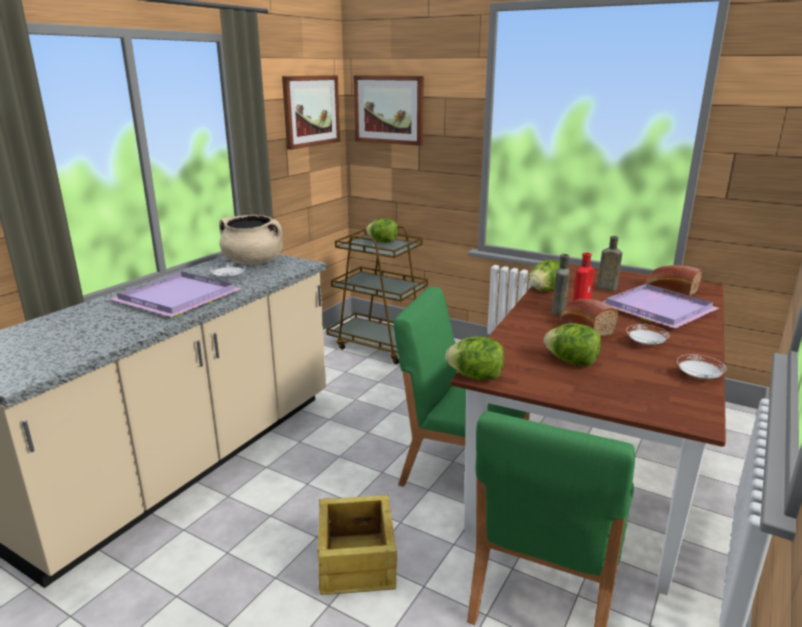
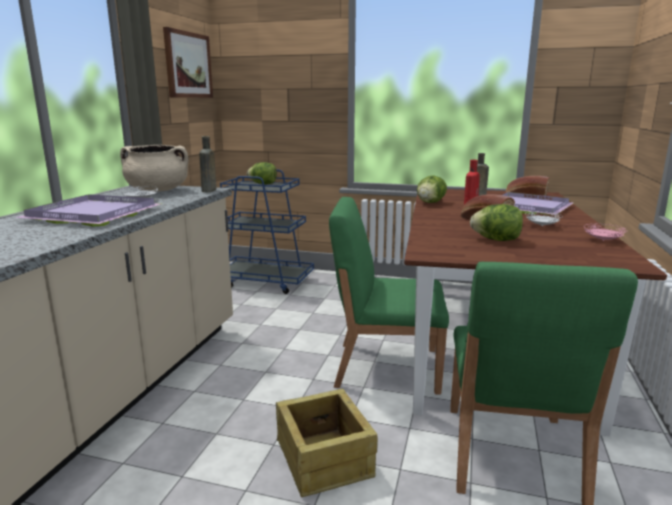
camera: 15 degrees left, 5 degrees down
(380, 345) = (265, 281): brown cart -> blue cart
(389, 109) = (258, 67): picture -> none
(476, 377) = (425, 255): lettuce -> none
(558, 312) = (454, 213): brown bottle -> brown bottle (208, 191)
(698, 377) = (603, 240): white plate -> pink plate

